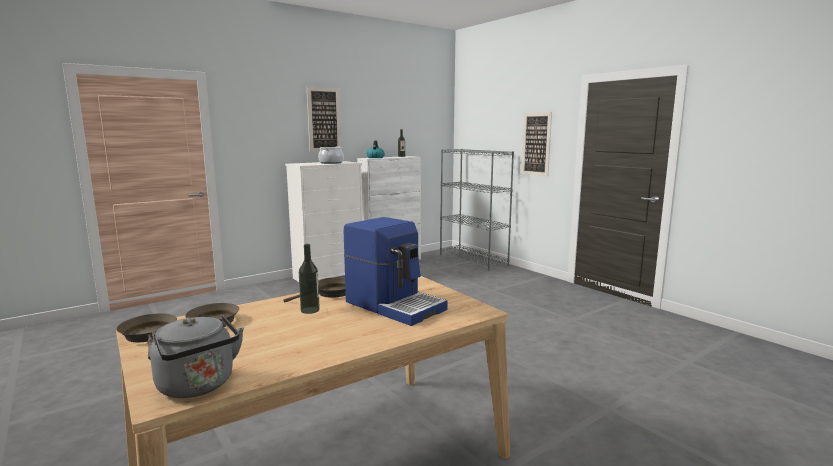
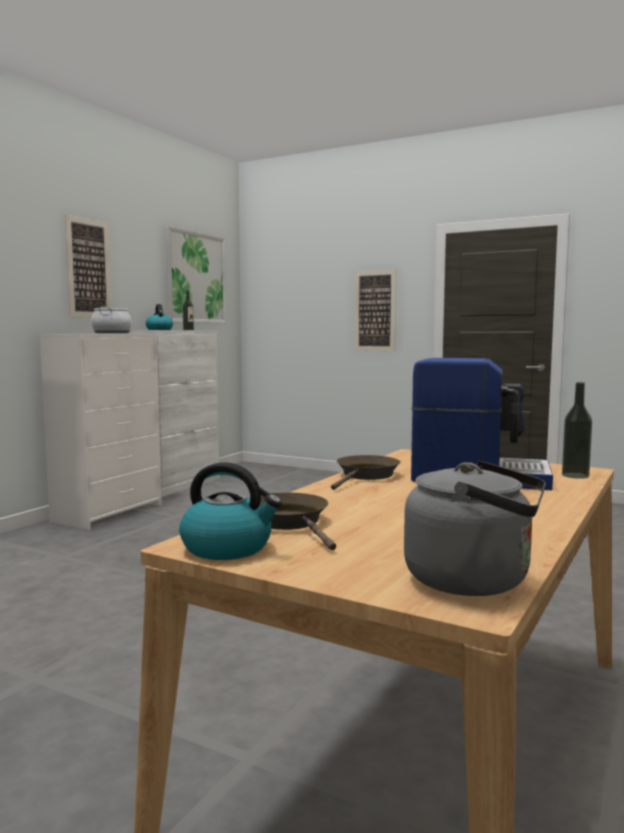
camera: 25 degrees left, 5 degrees down
(149, 336) = (228, 548): brown frying pan -> kettle
(310, 310) = (388, 493): bottle -> bottle (575, 475)
(412, 119) = (195, 278): none -> picture
(473, 260) = (291, 472): grey bookcase -> none

